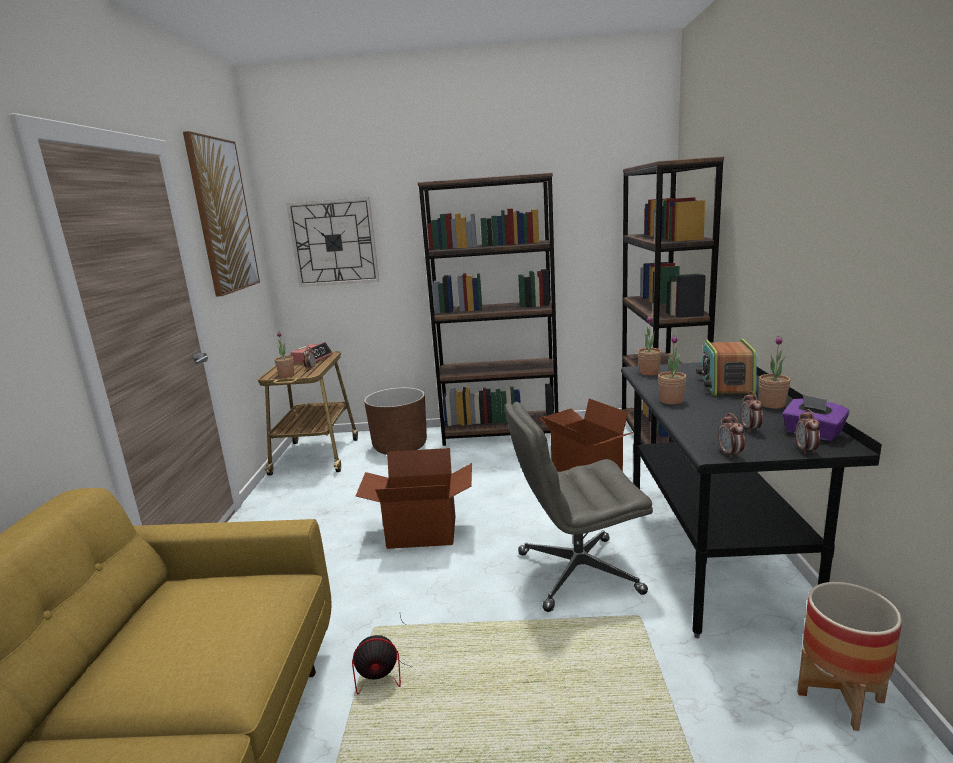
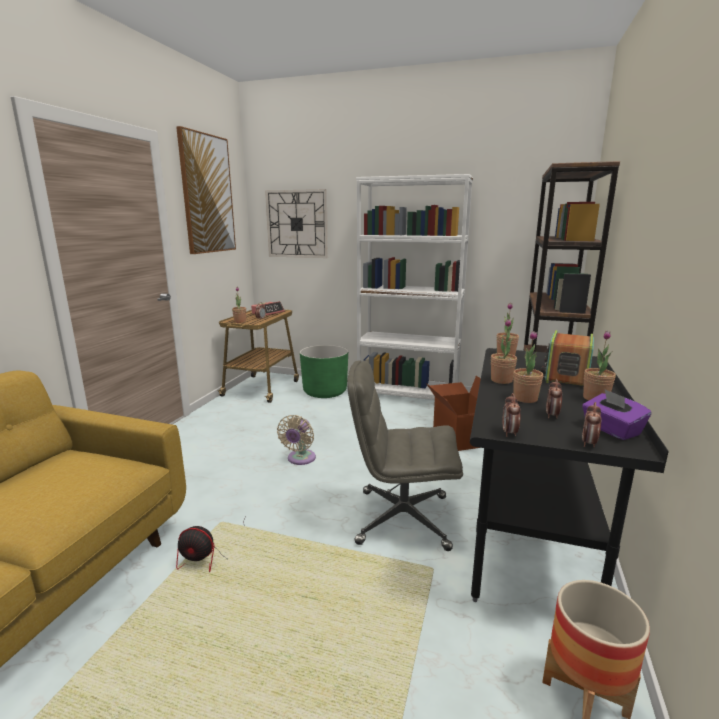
camera: 15 degrees right, 0 degrees up
(400, 446) = (325, 392): brown planter -> green planter
(422, 532) = (300, 459): cardboard box -> beige fan
(500, 433) = (408, 395): brown bookcase -> white bookcase
(711, 416) = (525, 399): none -> potted plant

